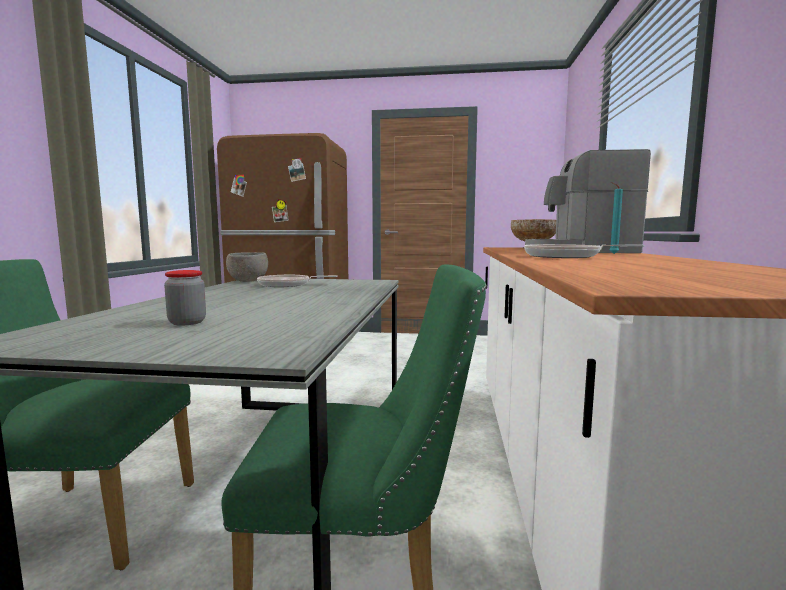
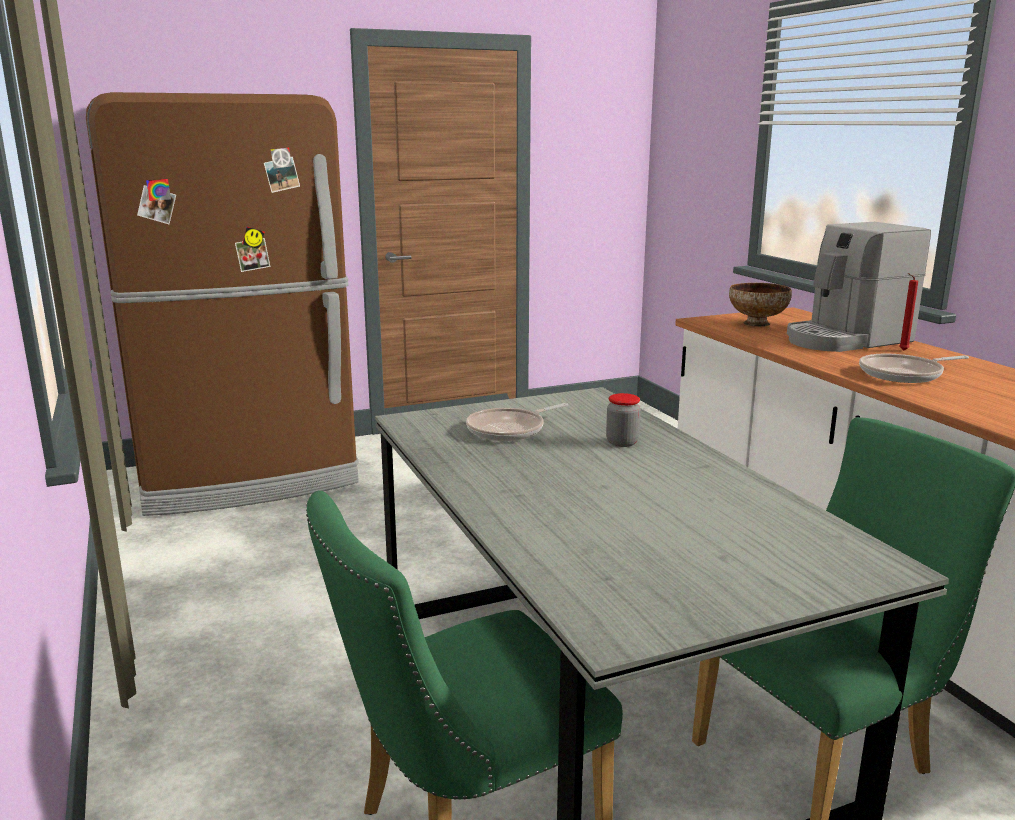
camera: 30 degrees left, 10 degrees up
(187, 322) = (672, 545): jar -> jar (622, 442)
(247, 281) = (418, 429): grey bowl -> none
(612, 254) = (902, 350): turquoise candle -> red candle

